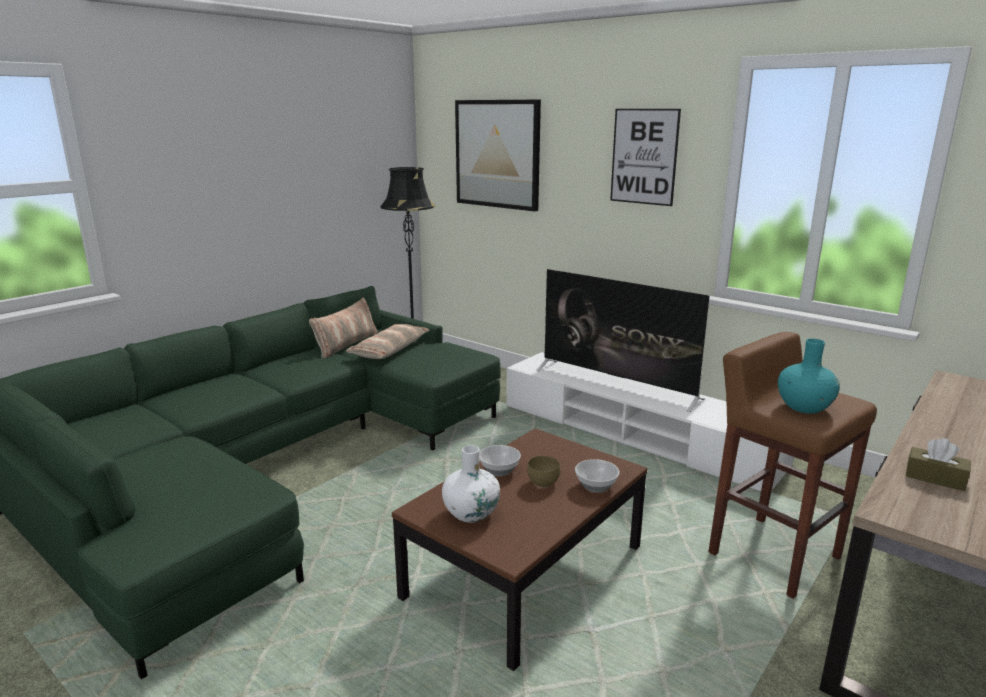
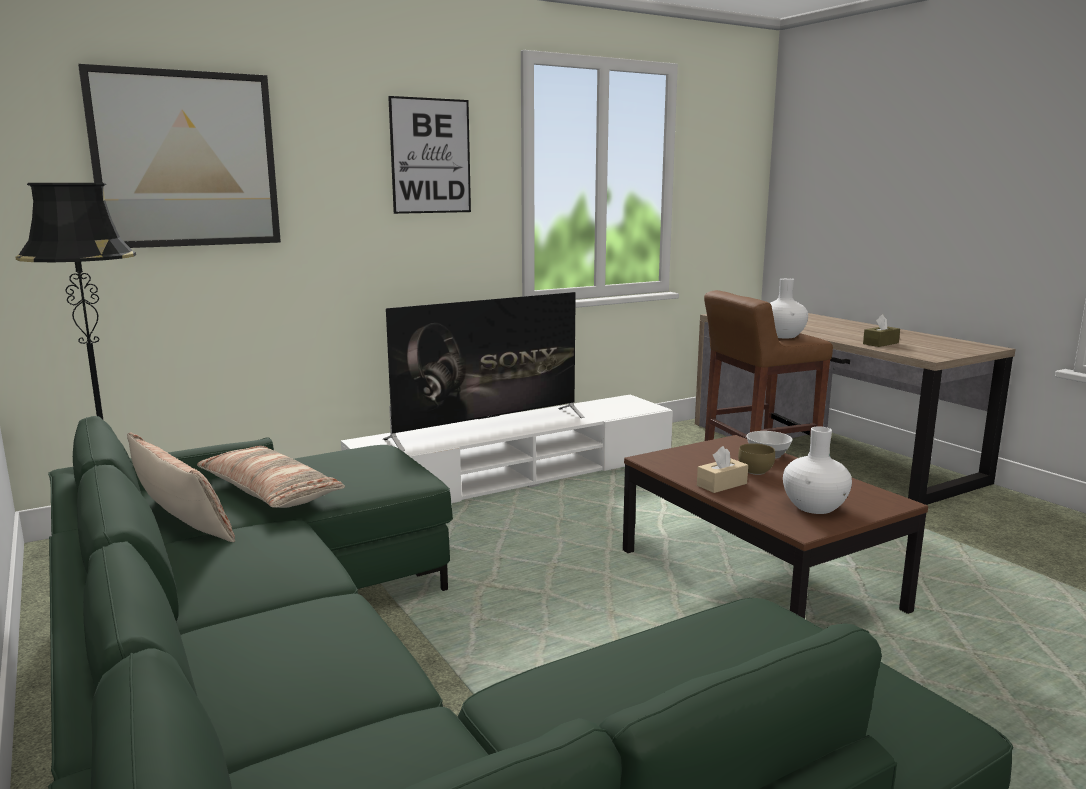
camera: 70 degrees left, 5 degrees down
(498, 470) = (721, 484): bowl -> beige tissue box
(804, 407) = (782, 336): turquoise vase -> white vase

